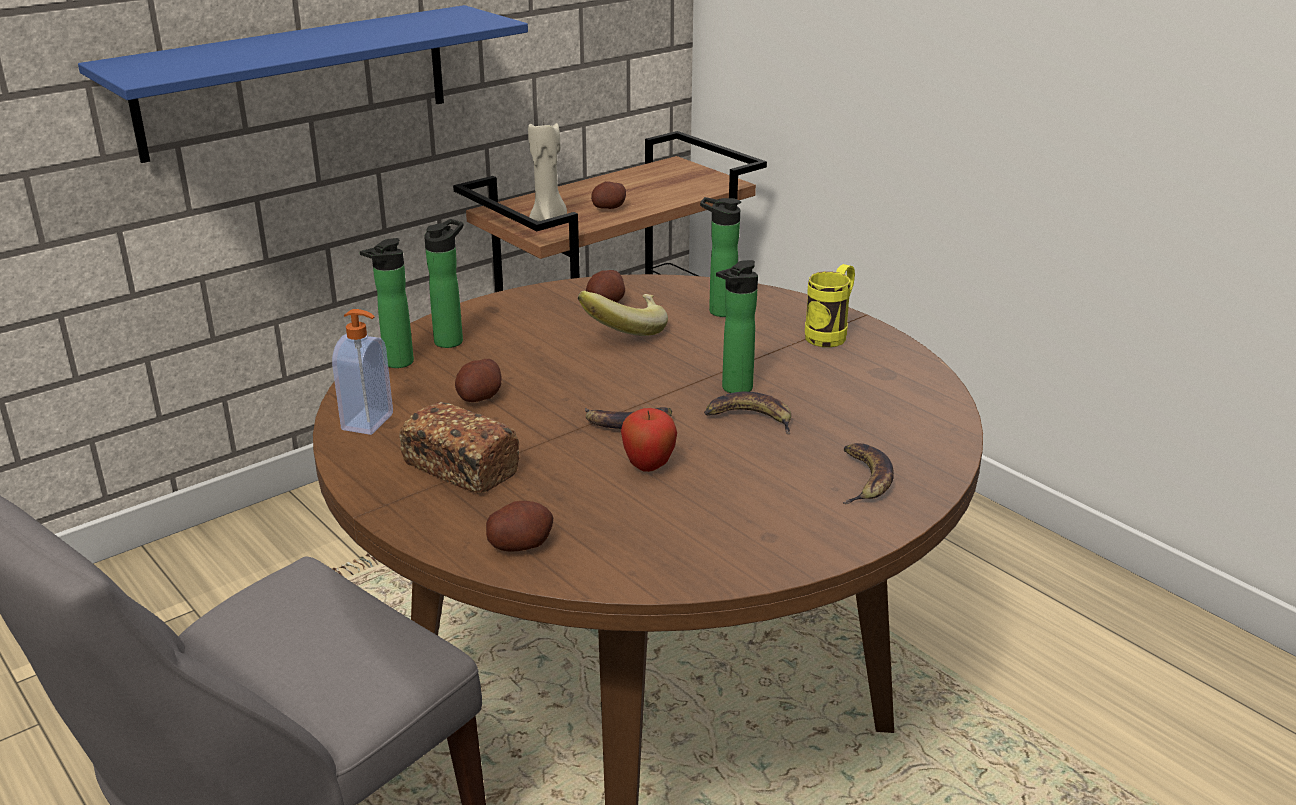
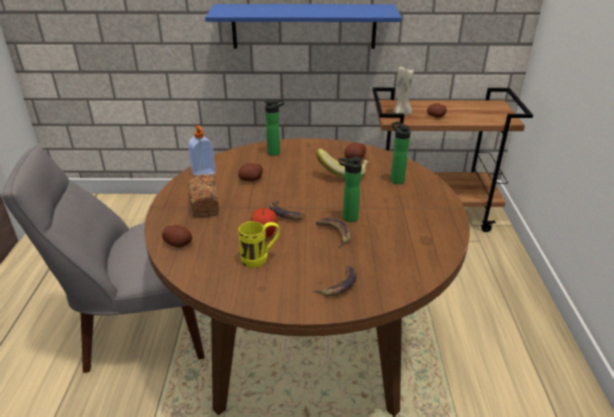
camera: 40 degrees right, 5 degrees up
(395, 364) = (244, 154): bottle -> none
(831, 334) = (430, 211): yellow mug -> yellow mug (260, 259)

